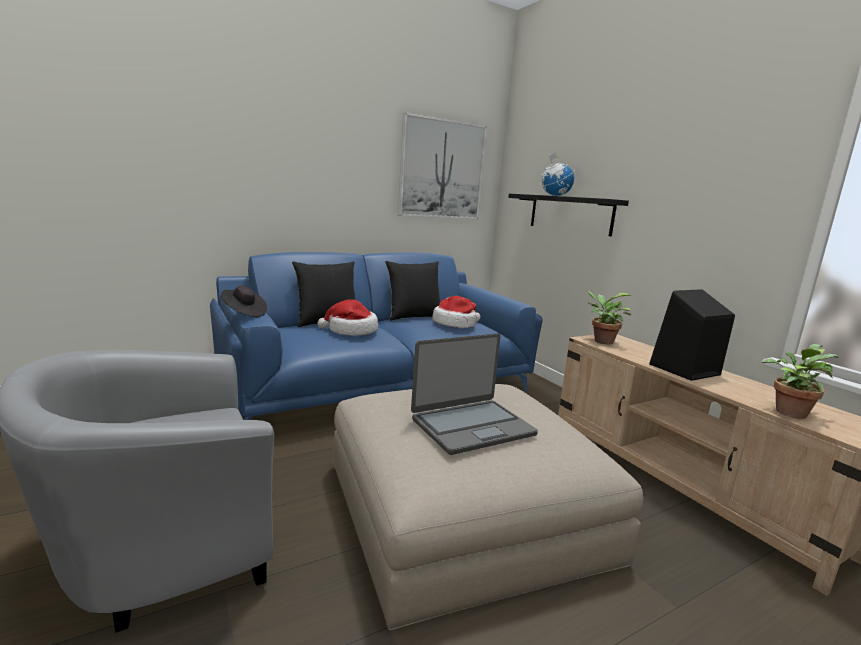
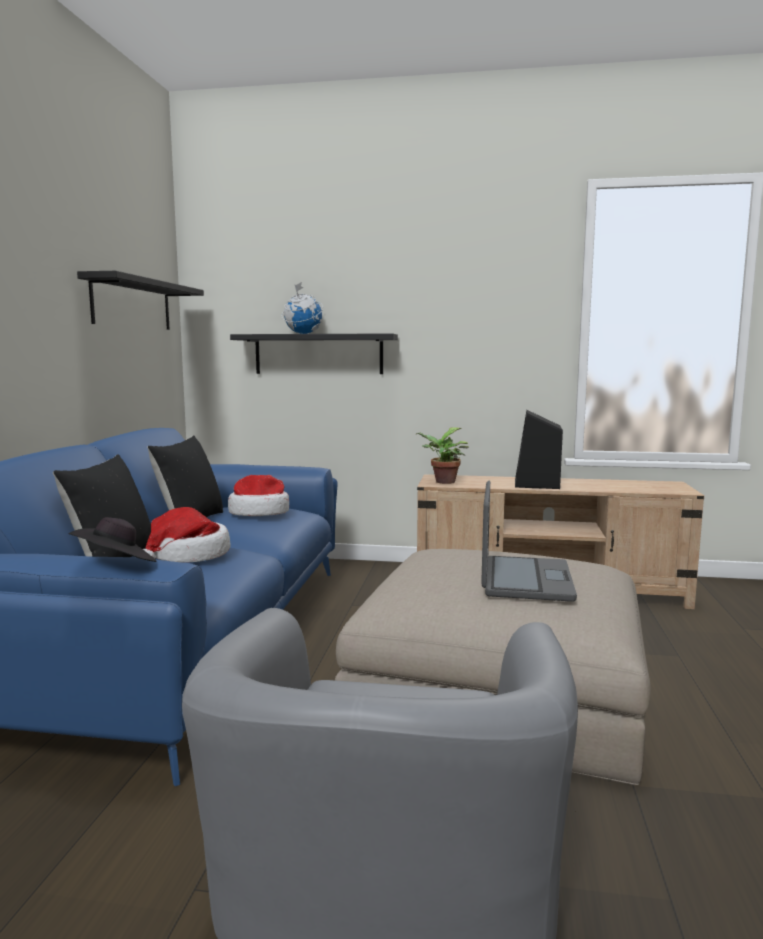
camera: 50 degrees left, 5 degrees down
(442, 169) = (132, 304): picture -> black shelf
(790, 411) = (634, 488): potted plant -> none

